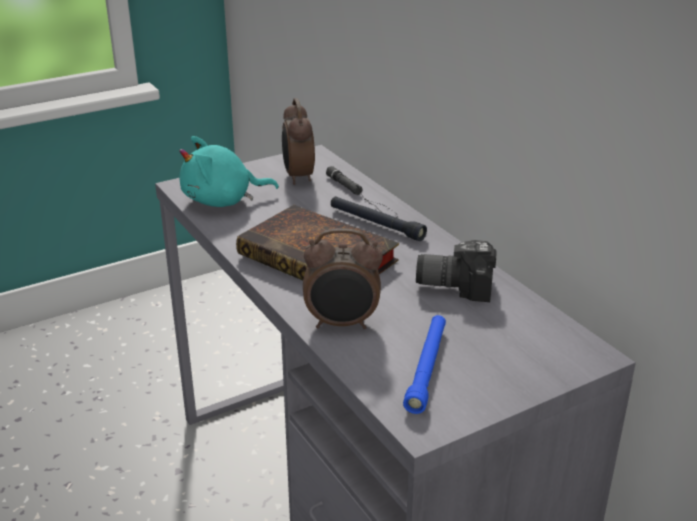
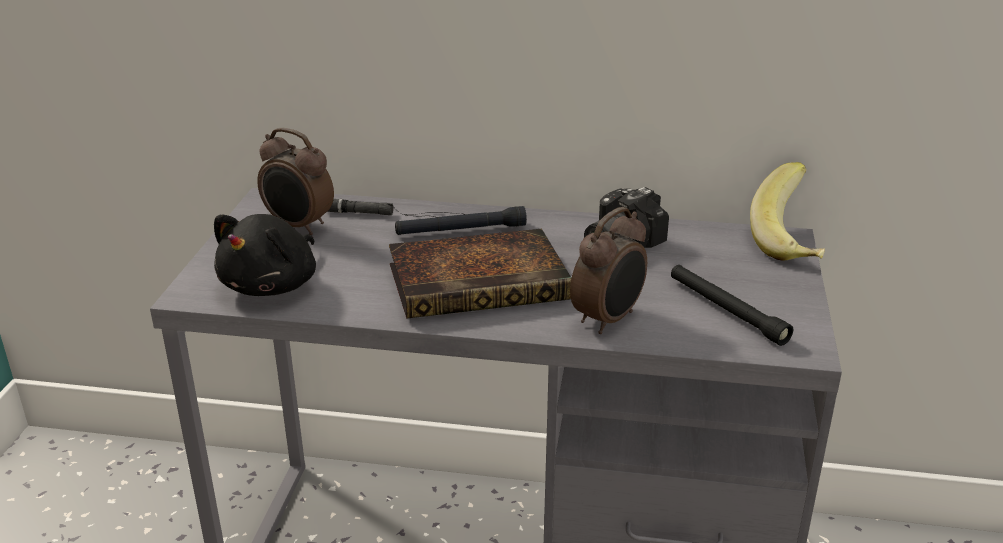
camera: 50 degrees left, 0 degrees up
(222, 201) = (273, 285): turquoise plush toy -> black plush toy
(427, 368) = (726, 311): blue flashlight -> black flashlight
(591, 360) = (792, 242): none -> banana

